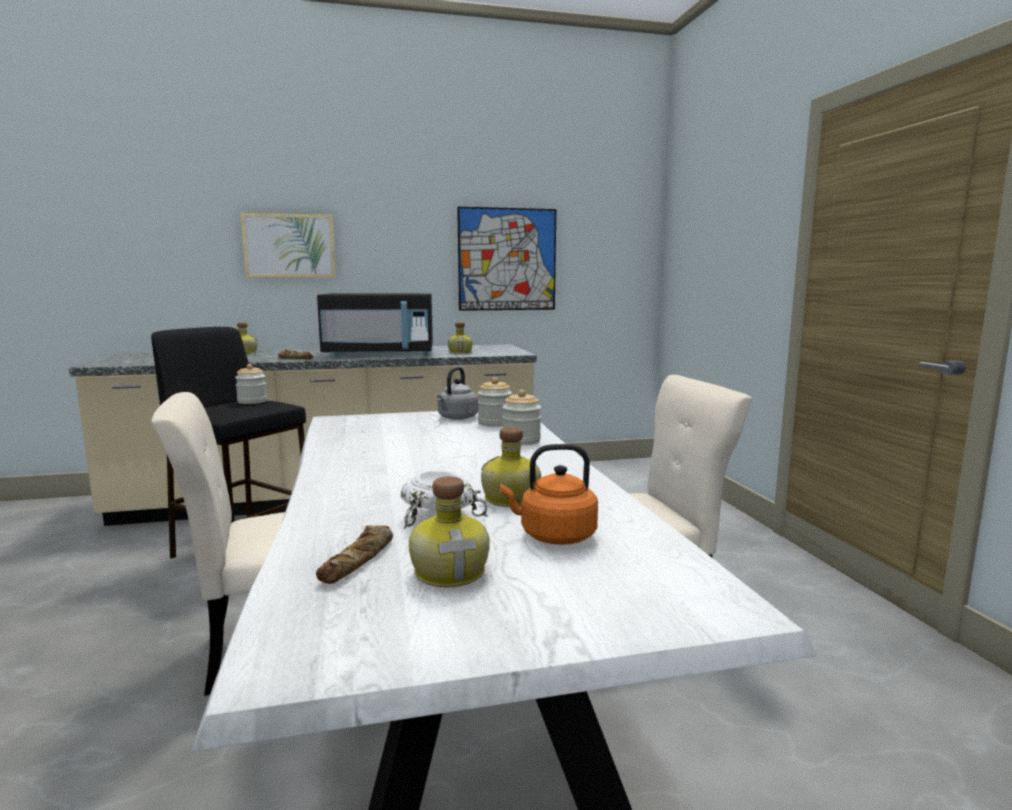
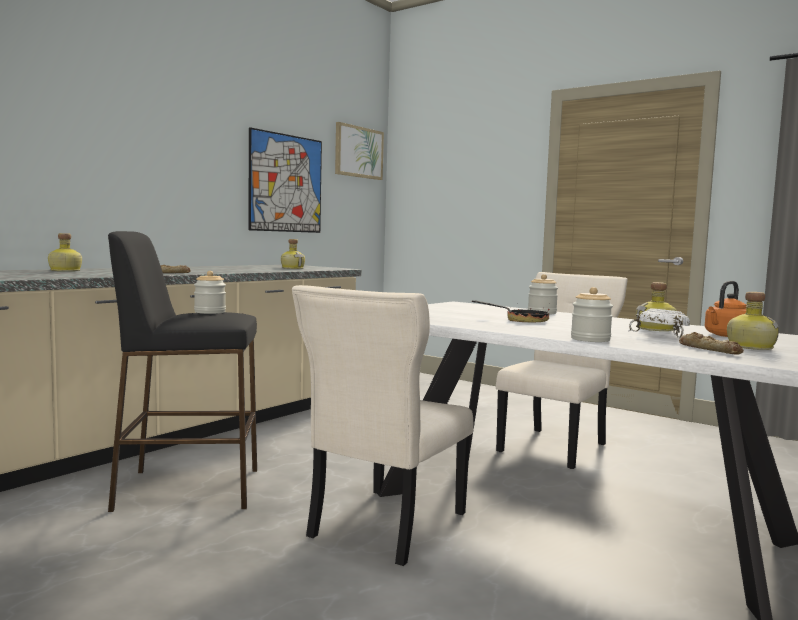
camera: 40 degrees left, 5 degrees down
(289, 246) = (91, 148): picture -> picture (358, 152)
(380, 355) = (232, 270): black microwave -> none
(422, 452) = (520, 320): none -> frying pan
(456, 418) = (448, 307): grey kettle -> none
(494, 423) = (484, 308): jar -> jar (590, 339)

